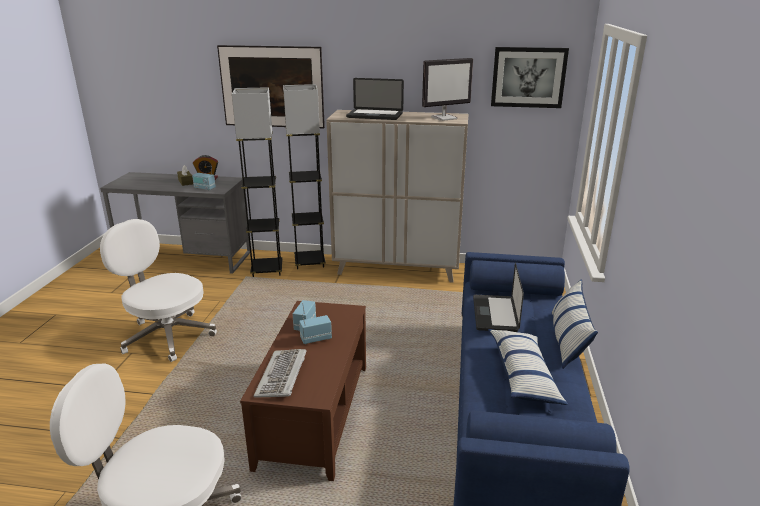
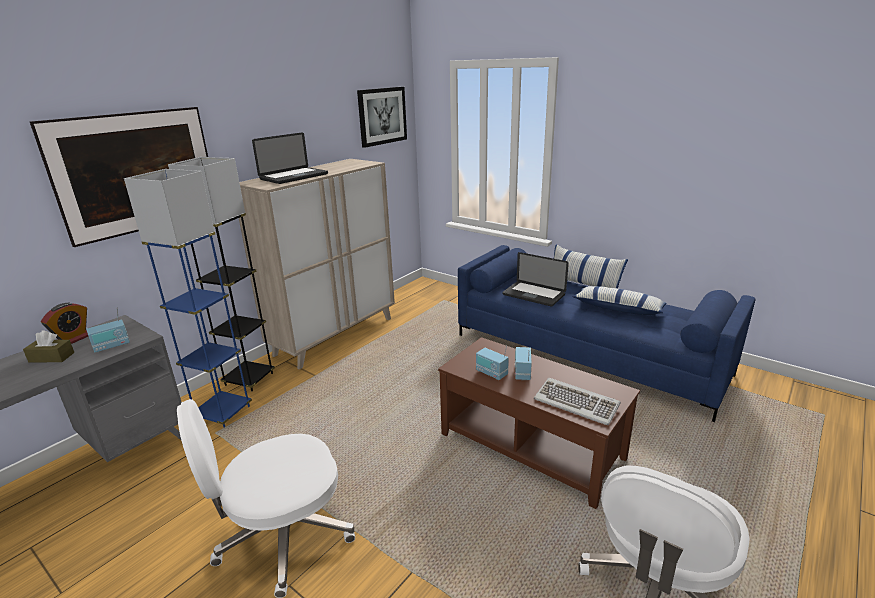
camera: 60 degrees left, 0 degrees up
(267, 270) = (223, 413): grey floor lamp -> blue floor lamp
(444, 118) = (352, 164): monitor -> none

